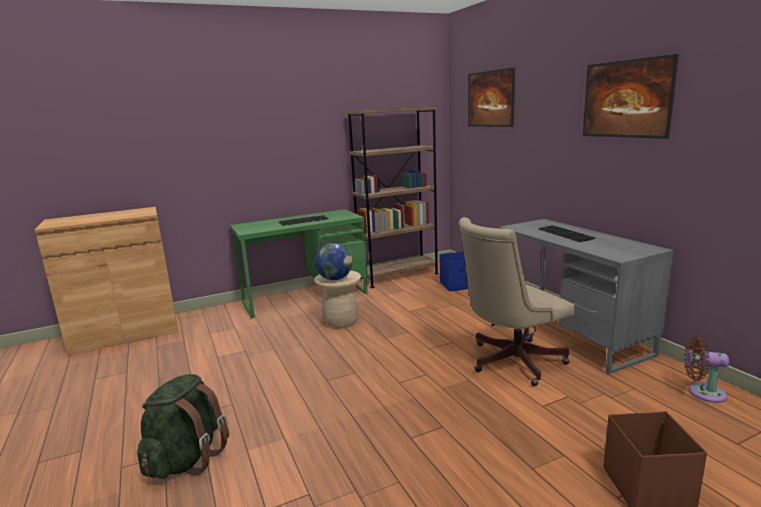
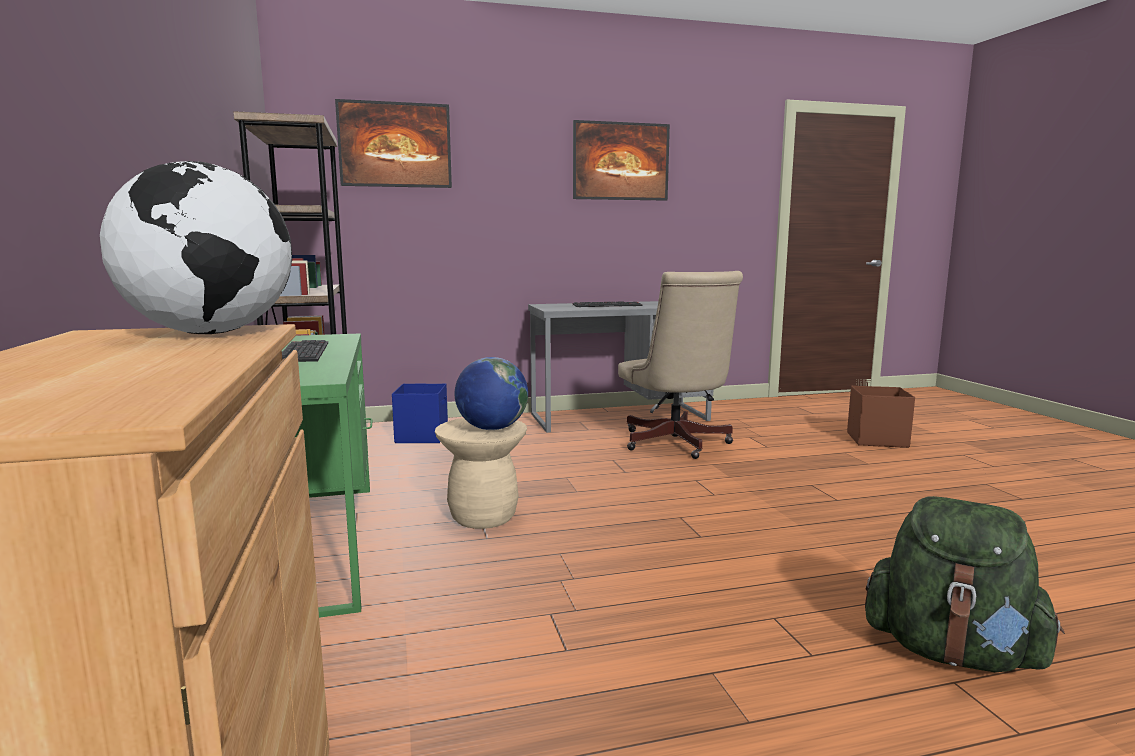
camera: 80 degrees left, 5 degrees down
(138, 213) = (211, 333): none -> globe
(702, 392) = (745, 406): brown fan -> none

